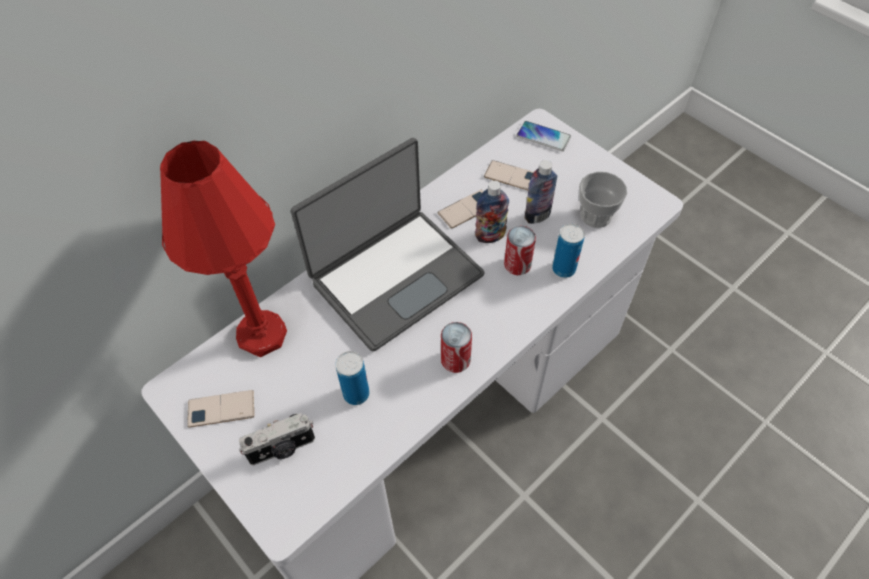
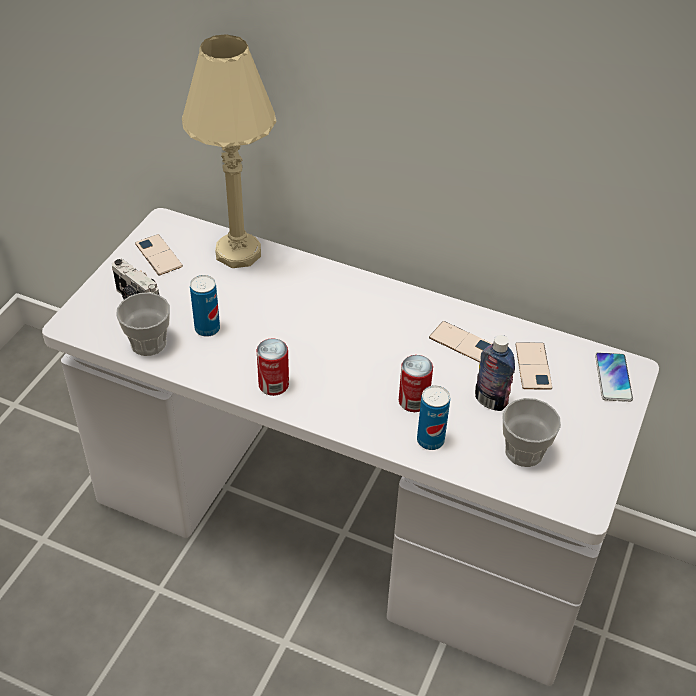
camera: 65 degrees right, 10 degrees down
(261, 335) = (238, 253): red table lamp -> beige table lamp
(350, 454) = (148, 343): none -> cup
(395, 277) = (346, 315): laptop -> none
(490, 236) = (438, 370): bottle -> none

